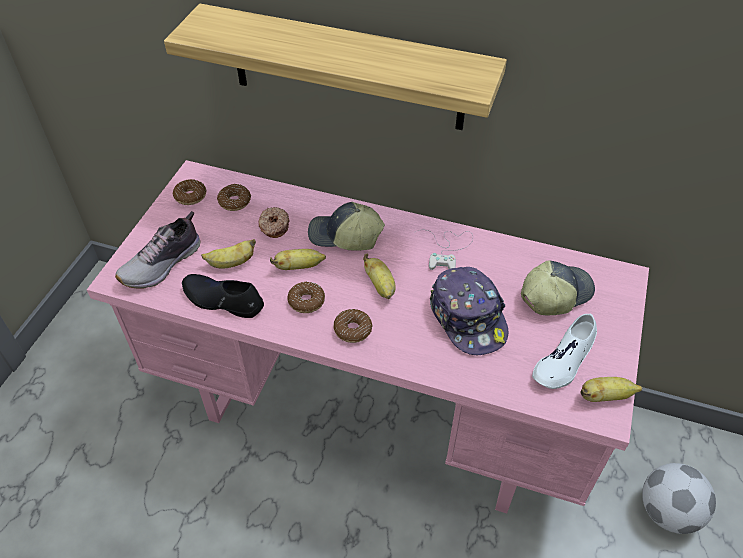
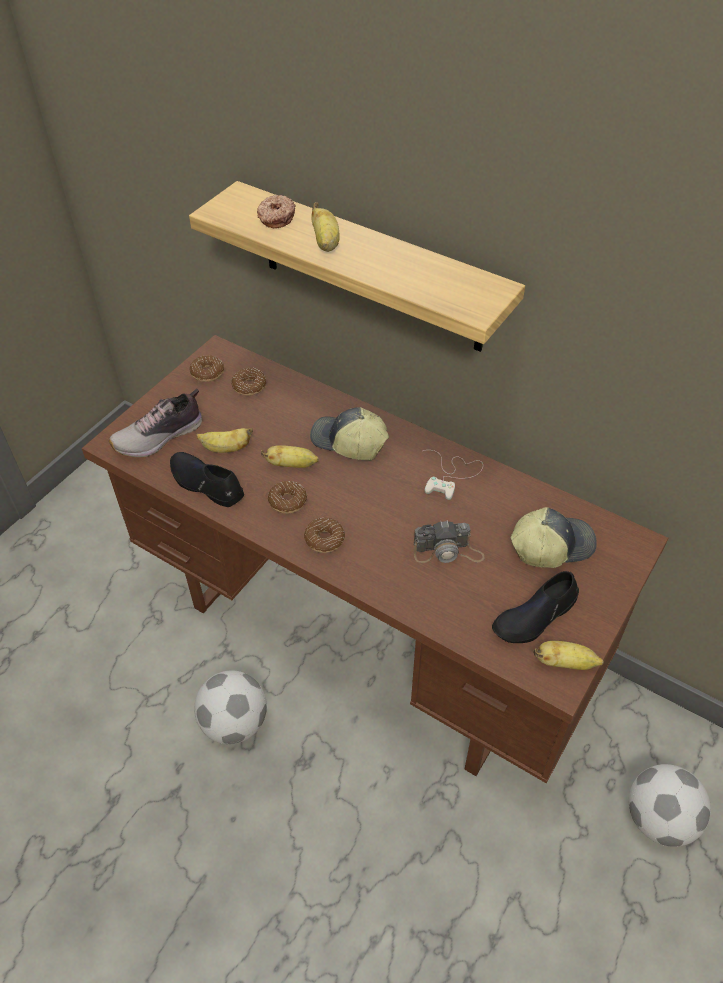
camera: 15 degrees right, 0 degrees up
(274, 226) = (280, 419): donut -> donut (276, 217)
(277, 518) = (234, 722): none -> football
(374, 410) = (366, 636): pink desk -> brown desk
(380, 286) = (368, 501): banana -> banana (326, 243)
(468, 318) = (448, 551): cap -> camera
(564, 360) = (535, 616): white shoe -> black shoe

